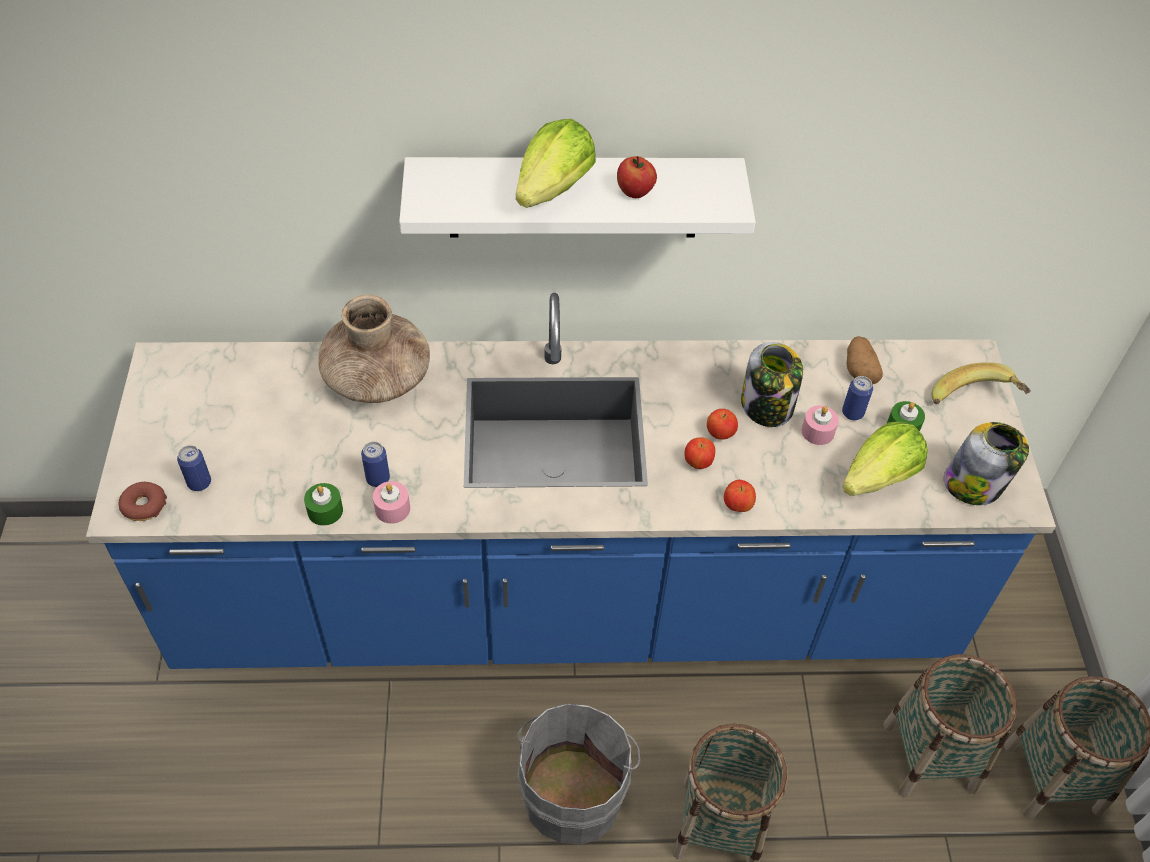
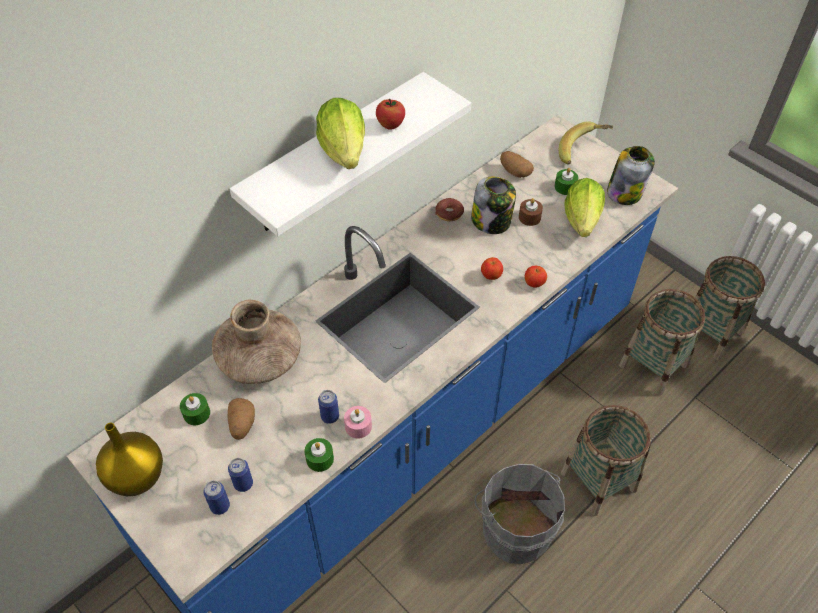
camera: 40 degrees left, 0 degrees up
(144, 506) = (199, 549): donut -> donut (449, 213)
(165, 405) = (137, 478): none -> yellow vase
(270, 385) = (196, 413): none -> green candle
(295, 425) = (242, 425): none -> potato
(720, 433) = (485, 252): apple -> none
(817, 431) = (529, 217): pink candle -> brown candle
(852, 413) = (535, 196): can -> can (243, 484)

